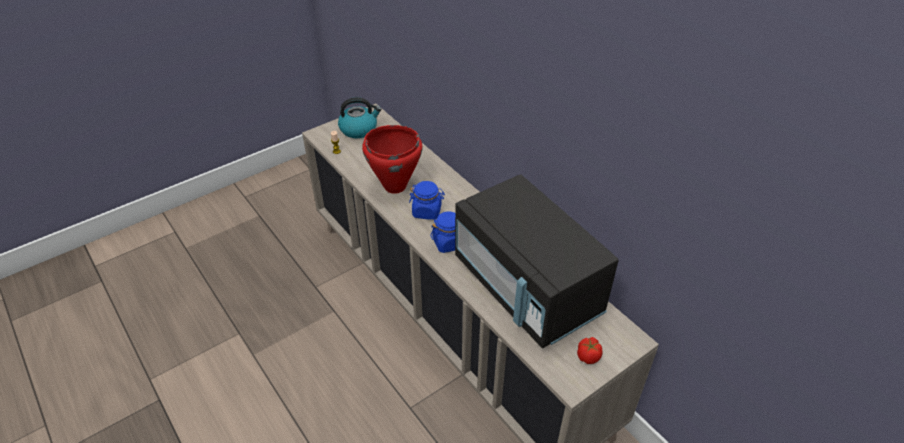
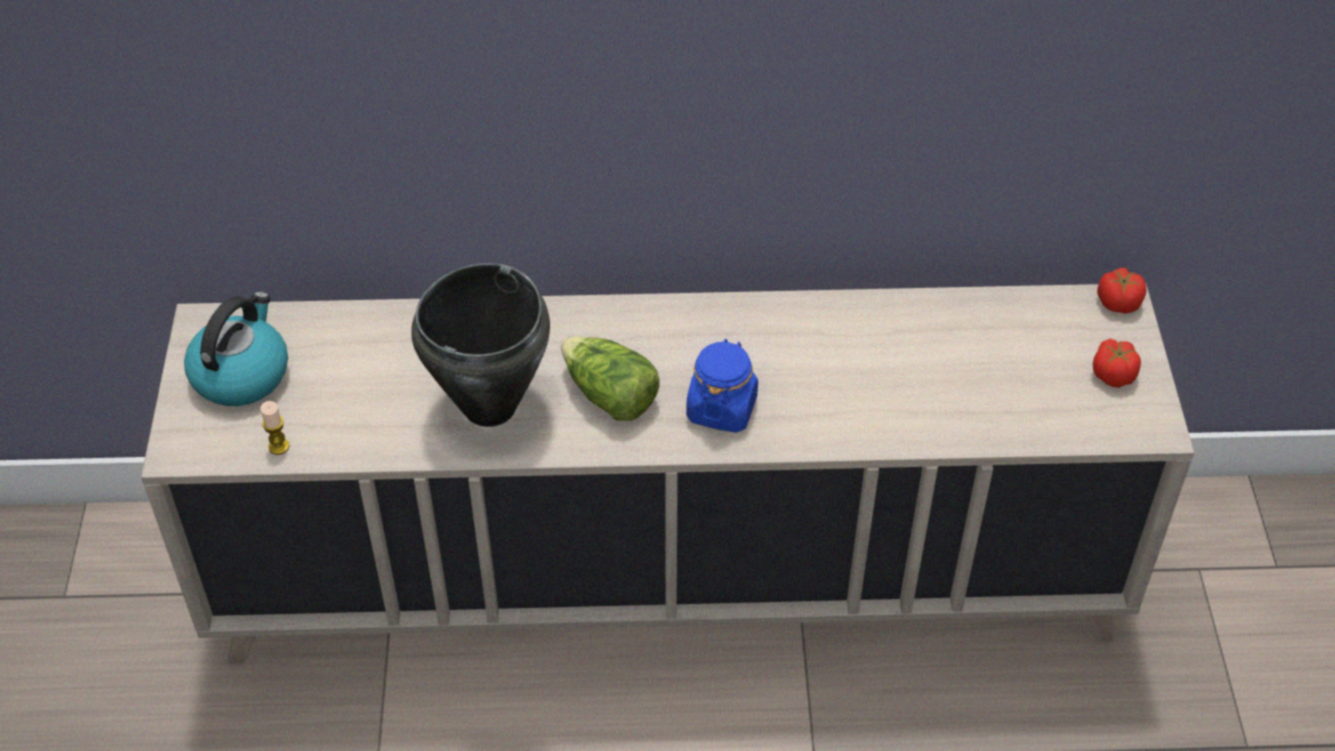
camera: 55 degrees left, 5 degrees up
(394, 186) = (488, 407): red cooking pot -> black cooking pot
(427, 211) = (609, 396): blue jar -> lettuce
(527, 288) = (918, 366): black microwave -> none
(634, 339) = (1118, 303): none -> tomato

